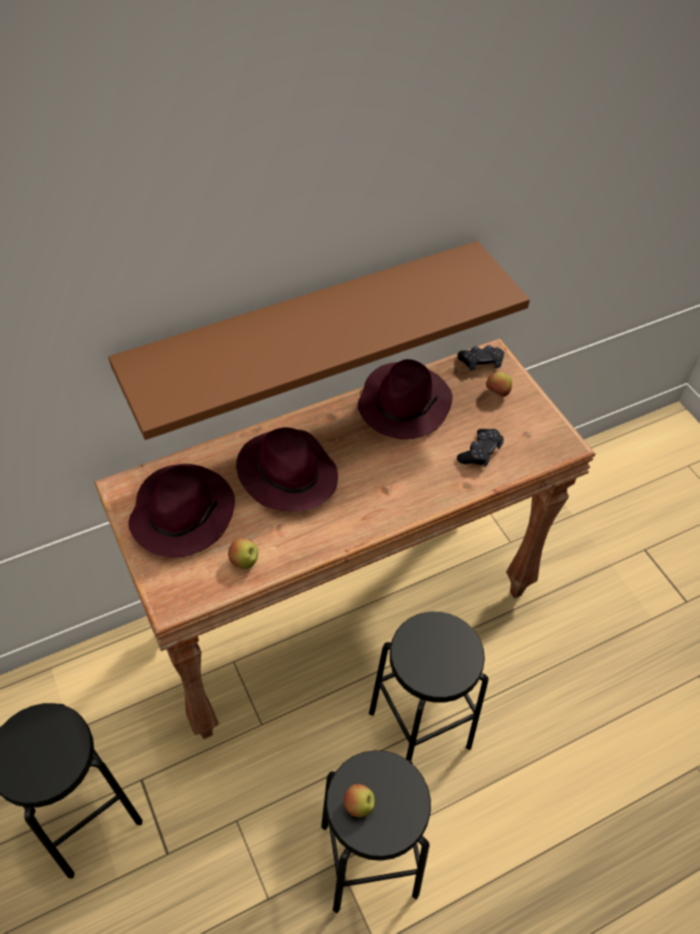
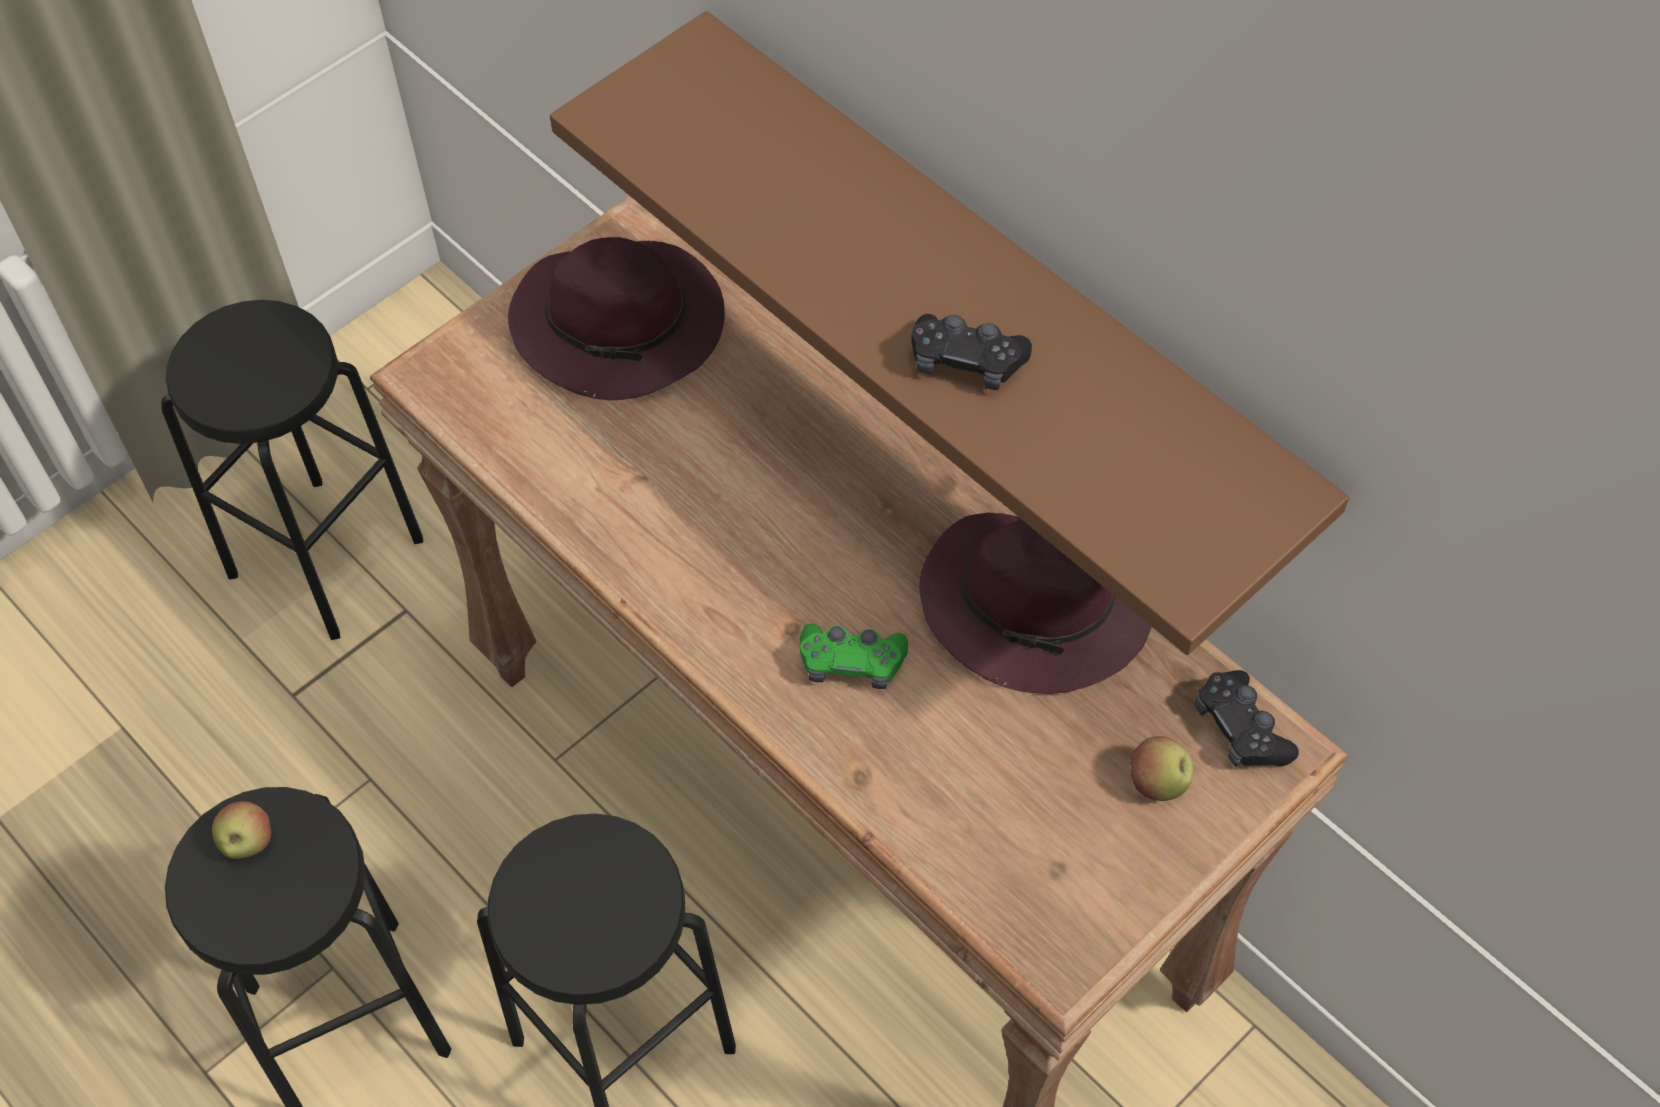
camera: 75 degrees right, 5 degrees up
(244, 561) = (547, 450): apple -> none
(286, 473) = (769, 453): purple hat -> none
(410, 473) = (851, 663): none -> green game controller
(480, 452) = (963, 784): black game controller -> black game controller (966, 362)

